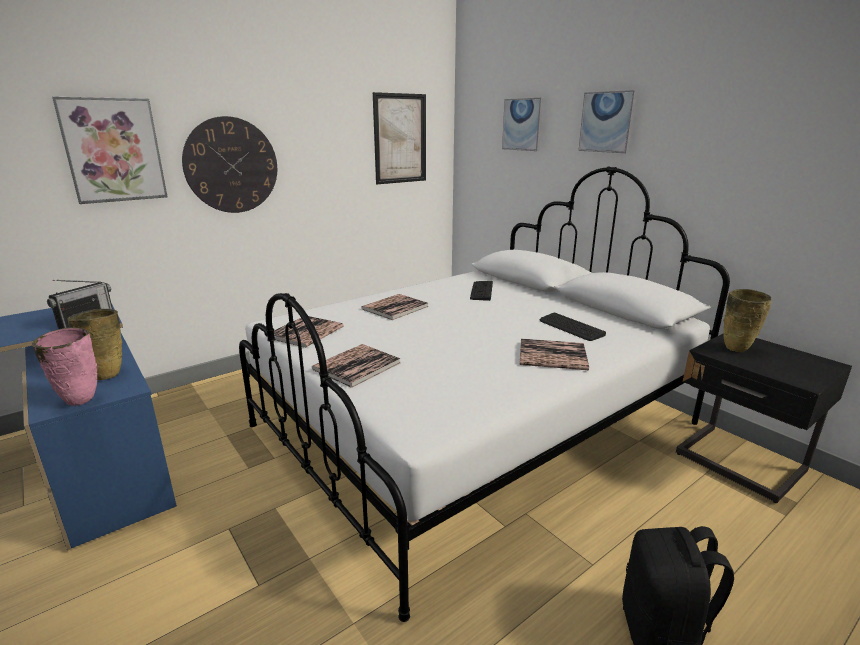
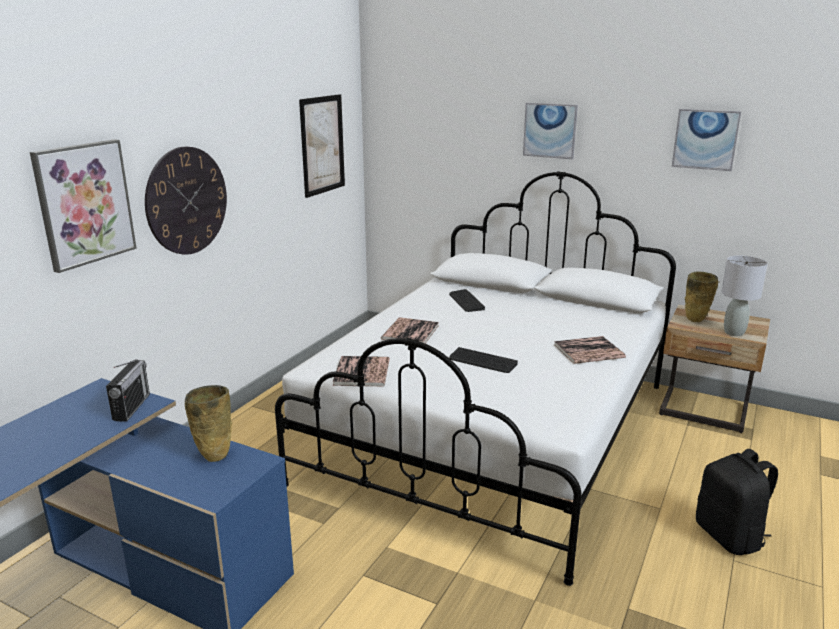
camera: 25 degrees left, 0 degrees up
(79, 402) = (231, 484): pink vase -> none
(356, 366) = (451, 392): book -> none
(522, 124) = (455, 127): picture -> picture (705, 139)
(570, 327) = (576, 324): keyboard -> keyboard (482, 361)
(738, 464) = (704, 412): black nightstand -> beige nightstand
(778, 372) = (733, 332): none -> grey table lamp

